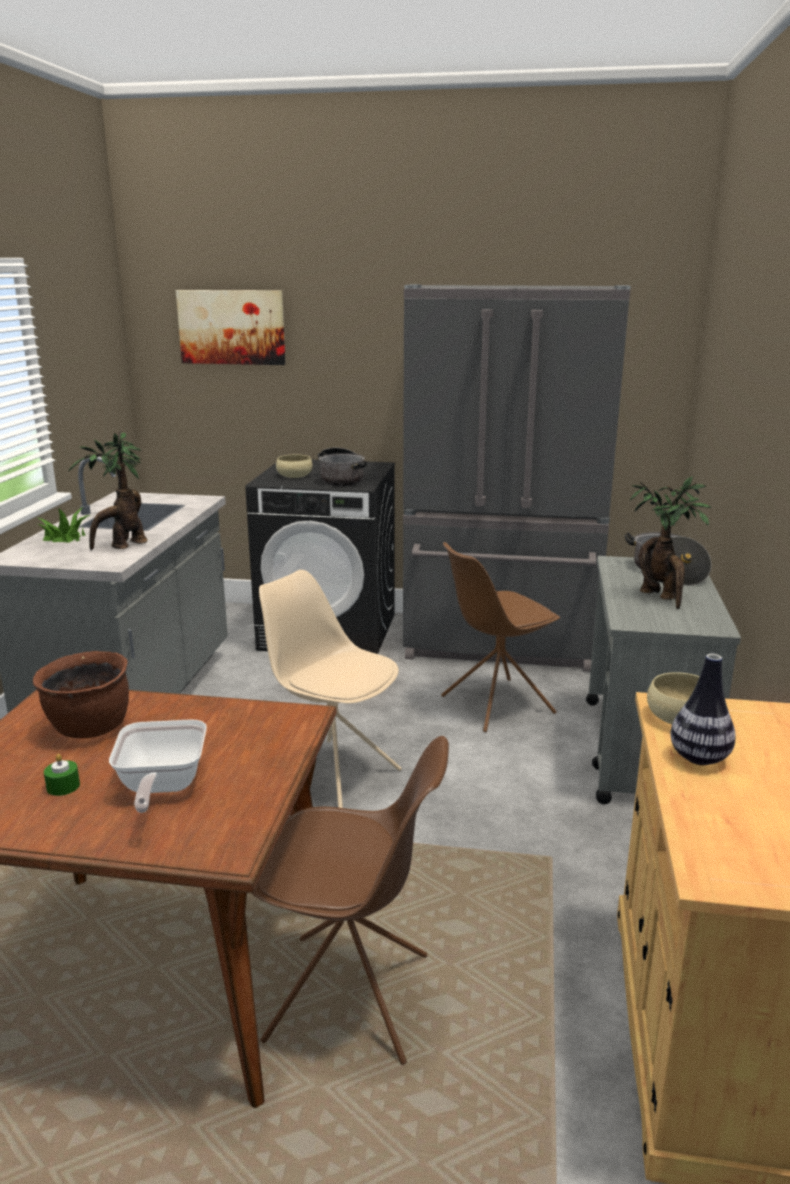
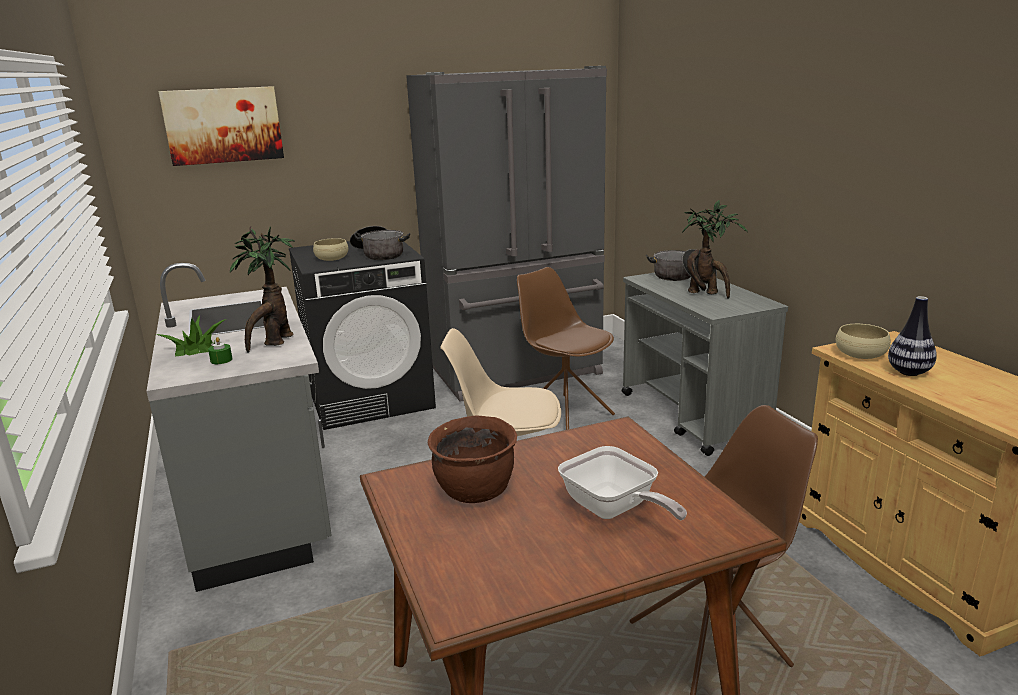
camera: 30 degrees left, 0 degrees up
(63, 786) = (537, 539): green candle -> green candle (221, 360)
(495, 705) = (564, 414): brown chair -> brown chair turned 105 degrees clockwise

